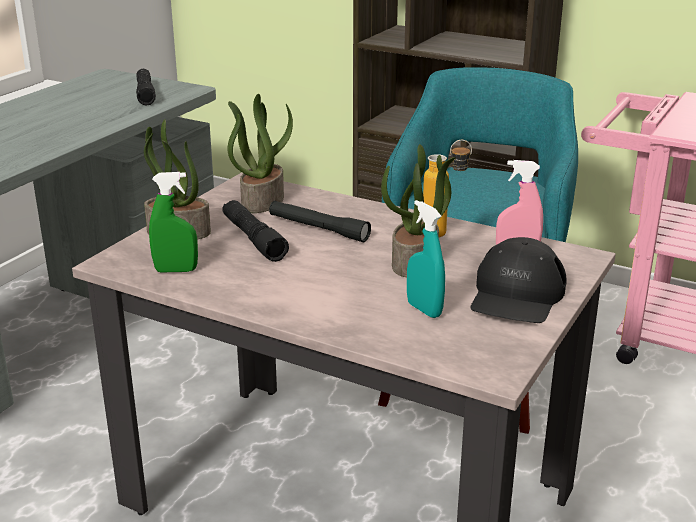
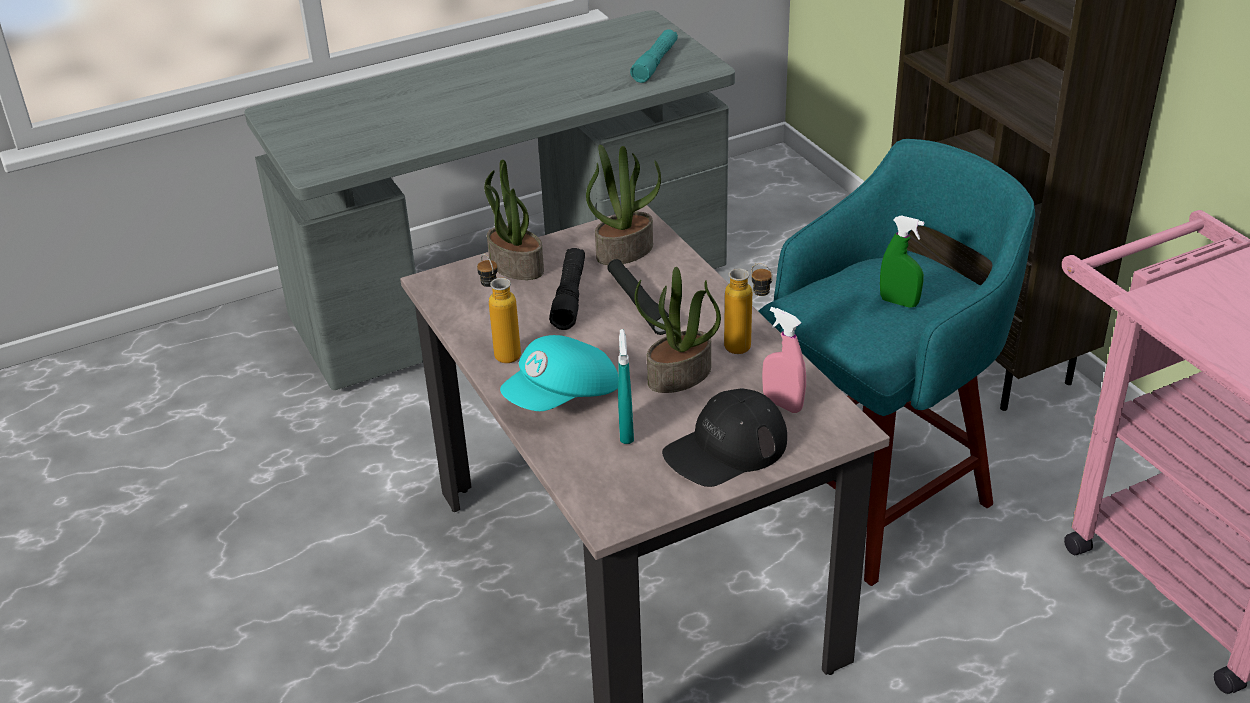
camera: 35 degrees right, 10 degrees up
(145, 93) = (655, 63): black flashlight -> turquoise flashlight
(176, 270) = (473, 310): green spray bottle -> green spray bottle (899, 302)
(240, 289) = (502, 351): none -> bottle
(339, 304) = (563, 398): none -> turquoise cap

